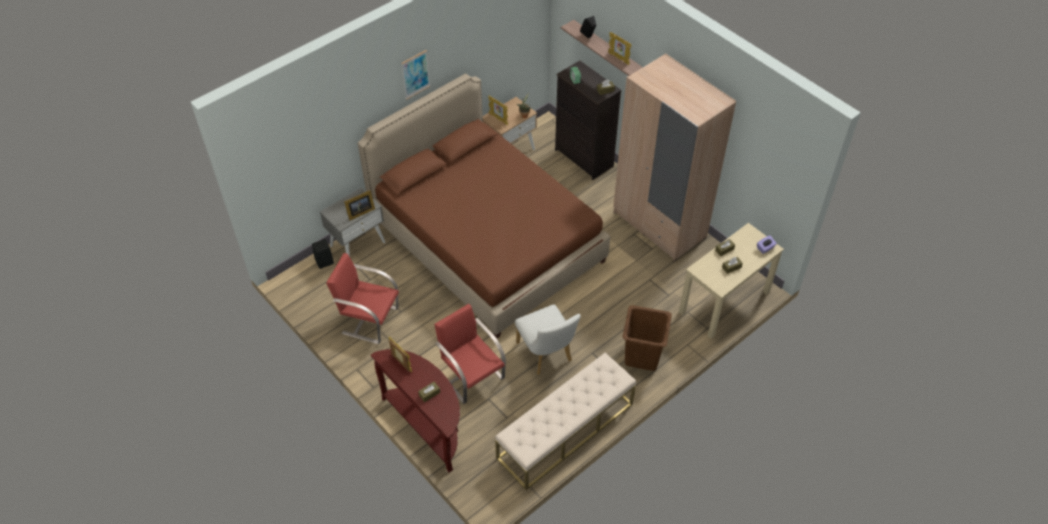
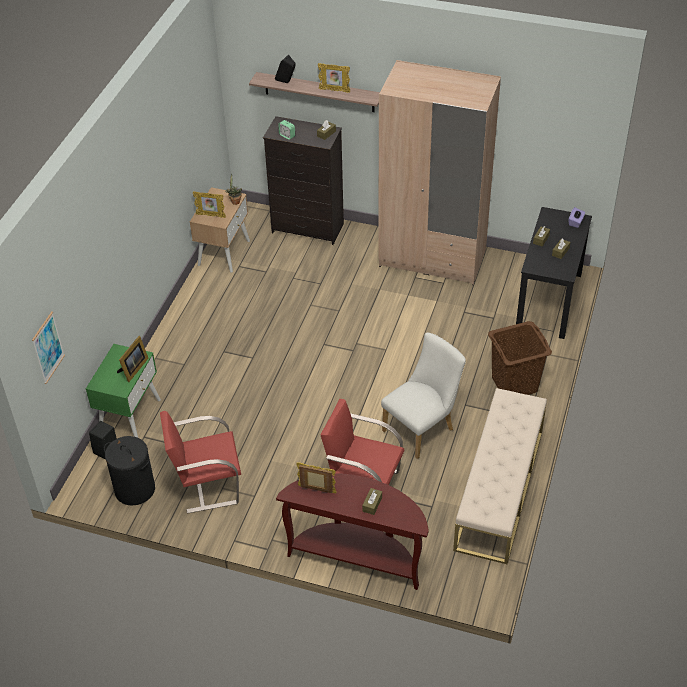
camera: 30 degrees left, 5 degrees down
(321, 299) = (134, 489): none -> black laundry basket
(357, 243) = (130, 415): grey nightstand -> green nightstand
(415, 74) = (135, 182): picture -> picture (48, 347)
(487, 241) = (271, 349): brown bed -> none
(546, 355) = (422, 428): white chair -> white chair turned 75 degrees counterclockwise
(724, 302) = (549, 301): beige desk -> black desk

